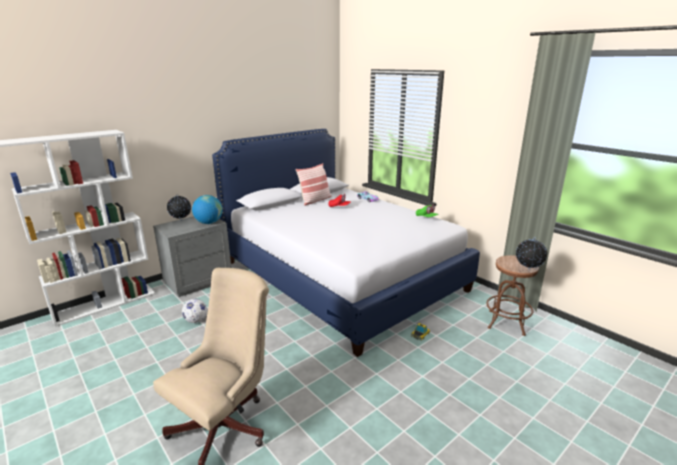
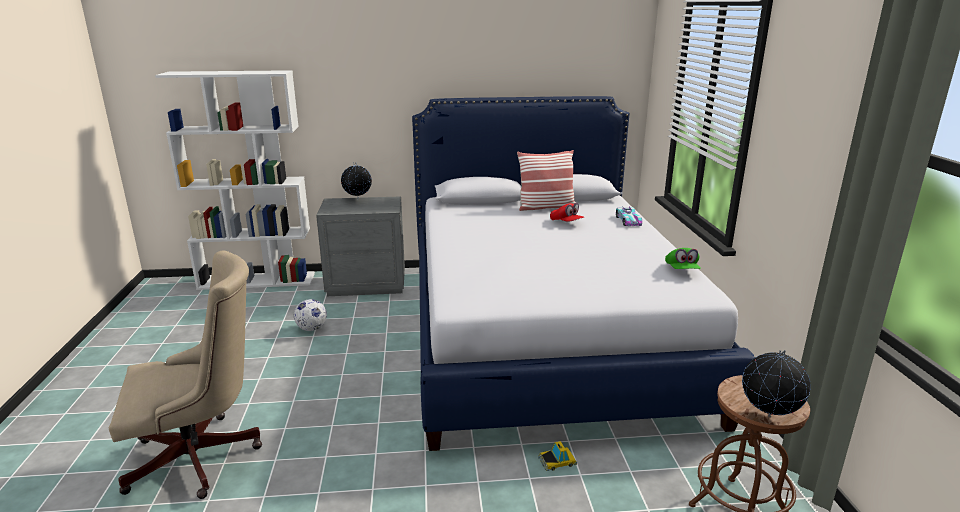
camera: 35 degrees right, 0 degrees up
(208, 223) = (381, 208): globe -> none

